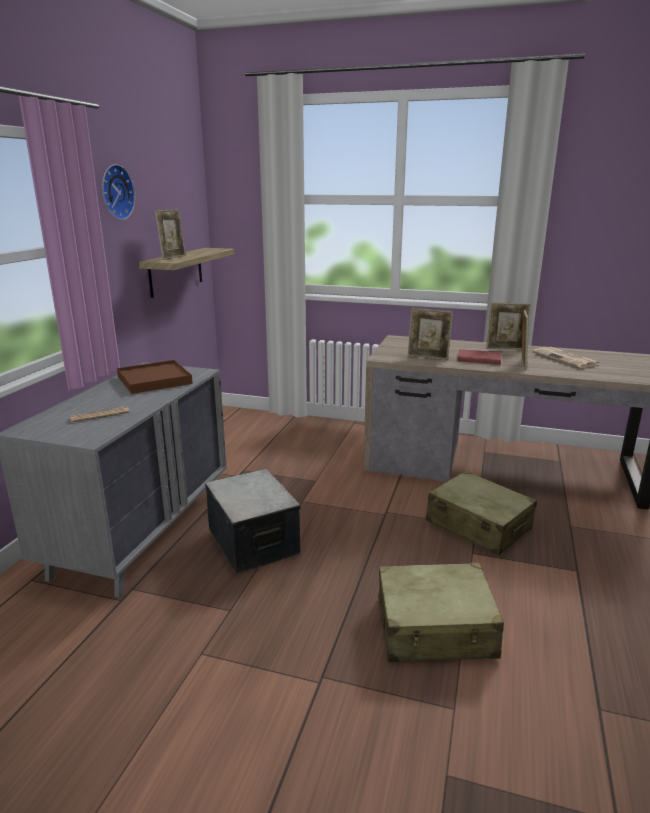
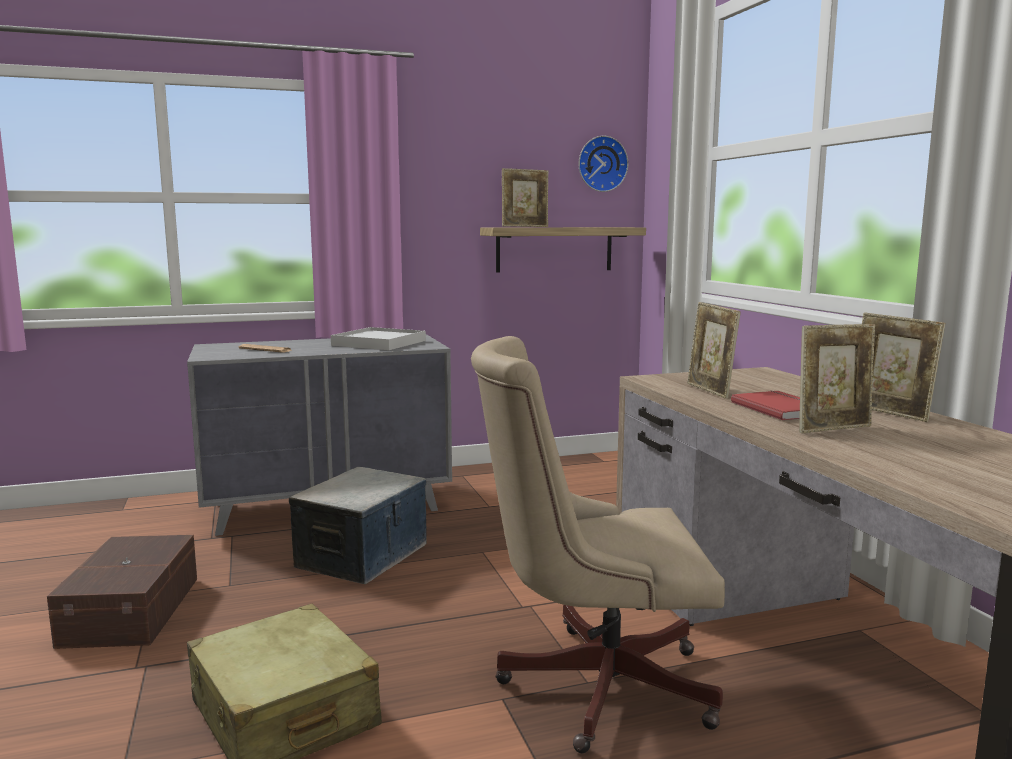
camera: 55 degrees right, 10 degrees down
(115, 192) = (451, 147): wall clock -> wall clock (601, 164)
(154, 380) = (379, 343): brown tray -> white tray
(218, 668) = (134, 610): none -> brown storage box
(478, 525) = (592, 684): beige suitcase -> beige office chair
(566, 359) = (956, 448): newspaper -> none

